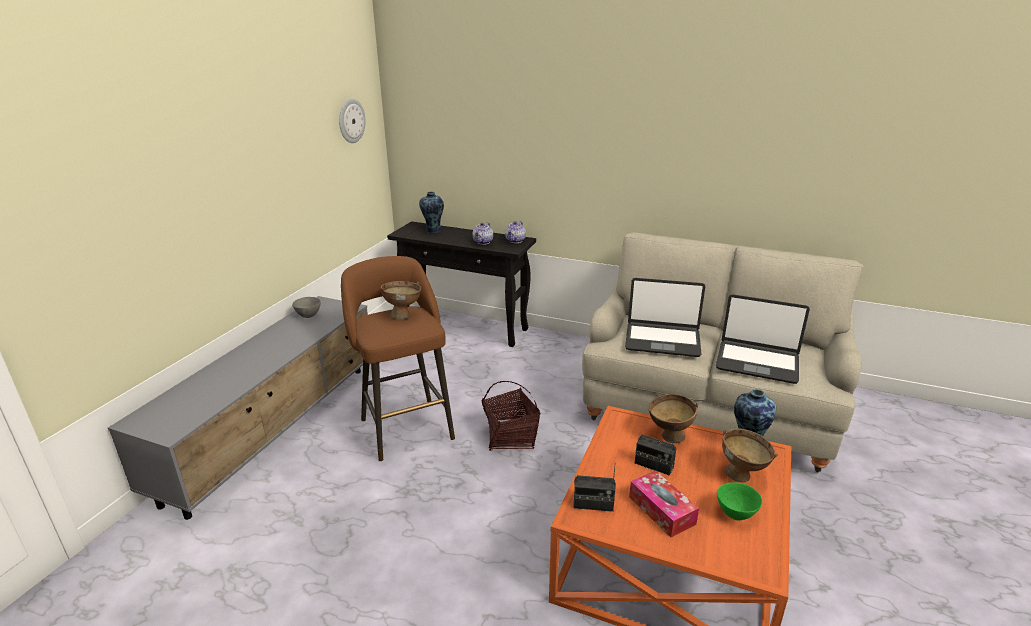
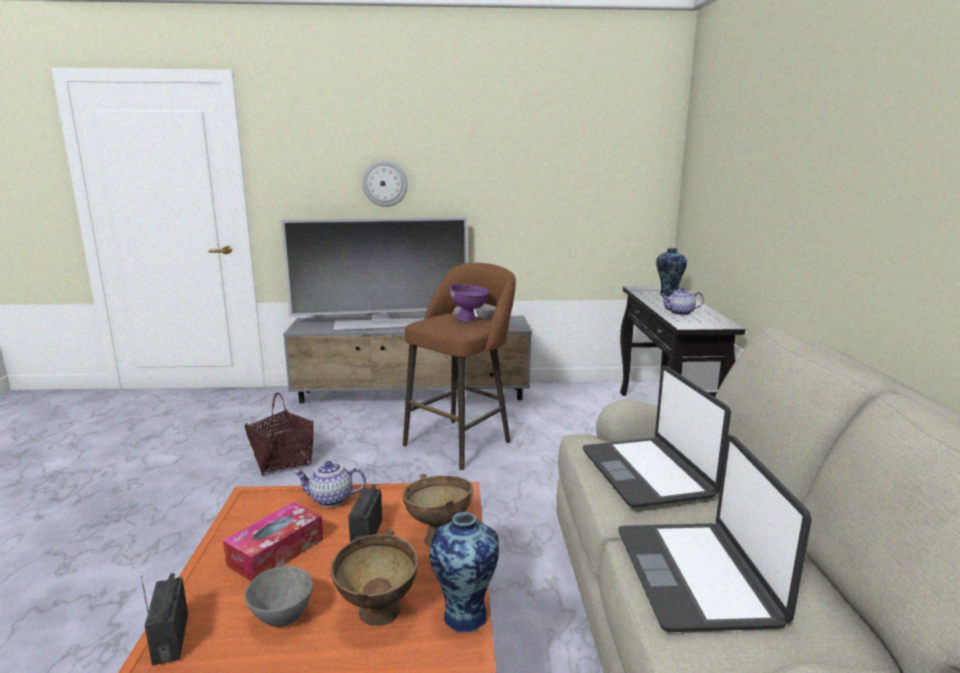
camera: 65 degrees right, 10 degrees down
(234, 371) = (383, 324): none -> television
(351, 120) = (621, 159): wall clock -> wall clock (385, 183)
(404, 314) = (470, 320): brown bowl -> purple bowl
(510, 436) = (493, 500): basket -> basket (283, 461)
(515, 241) = (714, 323): teapot -> teapot (330, 500)
(593, 504) = (274, 504): radio -> radio (170, 638)
(735, 515) = (281, 618): green bowl -> grey bowl

